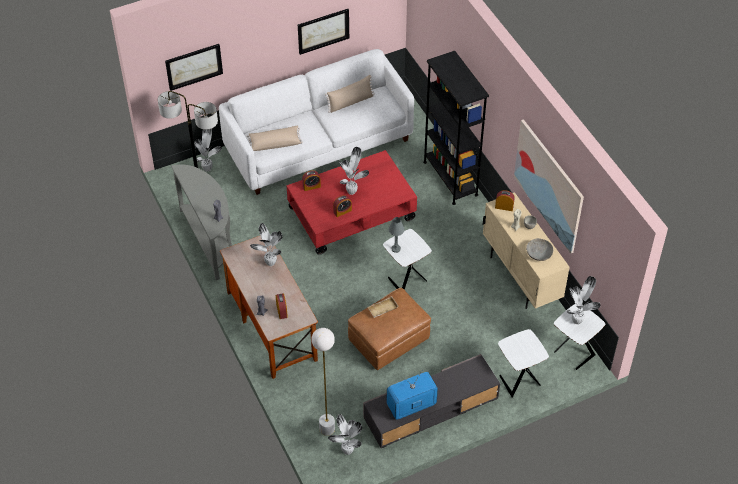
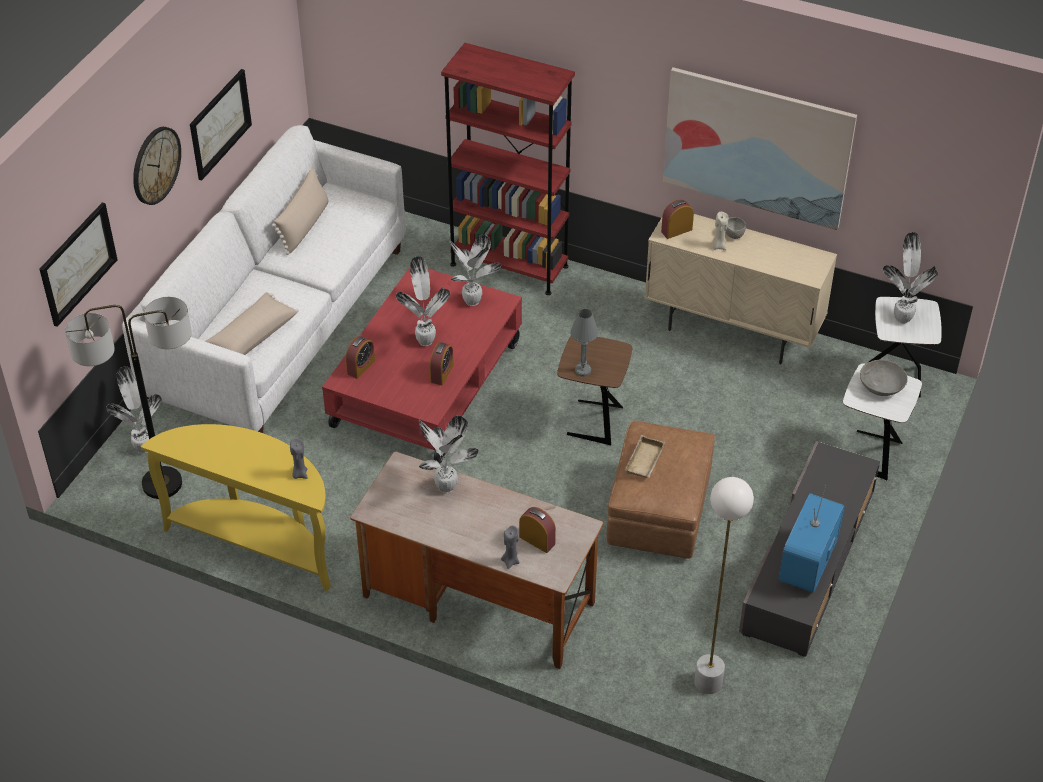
camera: 40 degrees left, 5 degrees down
(210, 240) = (257, 542): grey console table -> yellow console table
(265, 37) = (155, 165): none -> wall clock
(347, 451) = (768, 693): potted plant -> potted plant (473, 302)
(406, 279) = (592, 422): white side table -> brown side table
(450, 178) = (509, 265): black bookcase -> red bookcase
(538, 254) = (784, 261): grey bowl -> grey bowl (881, 386)

